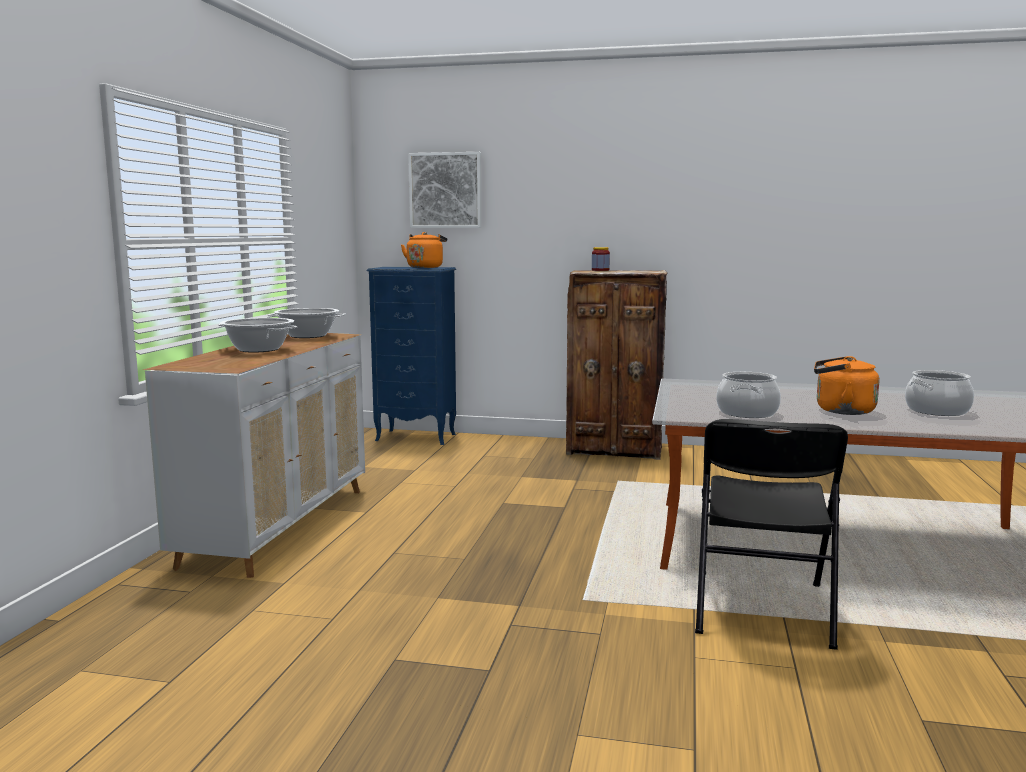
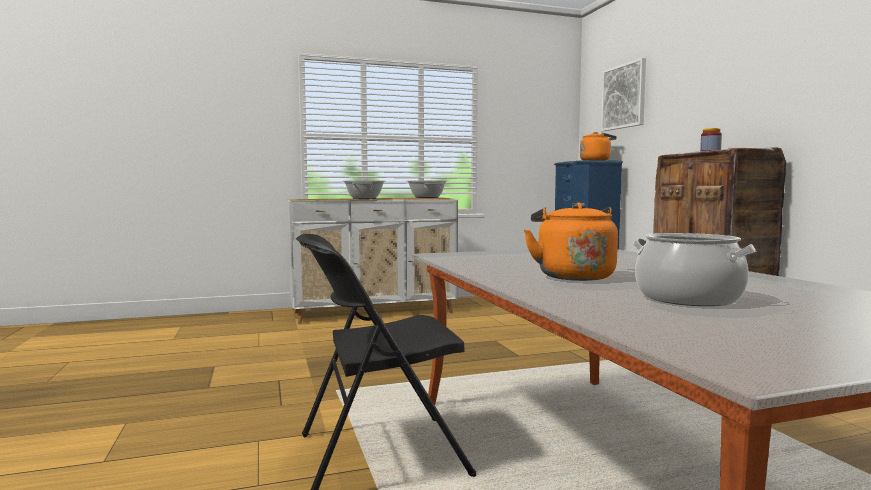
camera: 60 degrees right, 5 degrees down
(747, 413) = (488, 262): cooking pot -> none

